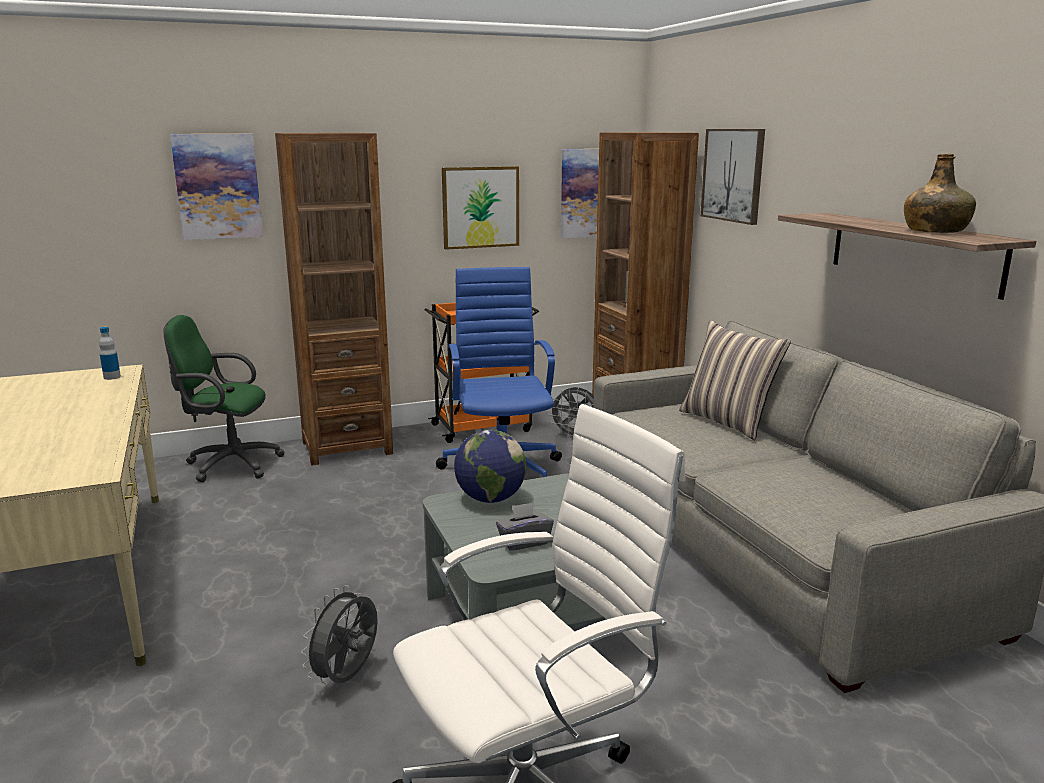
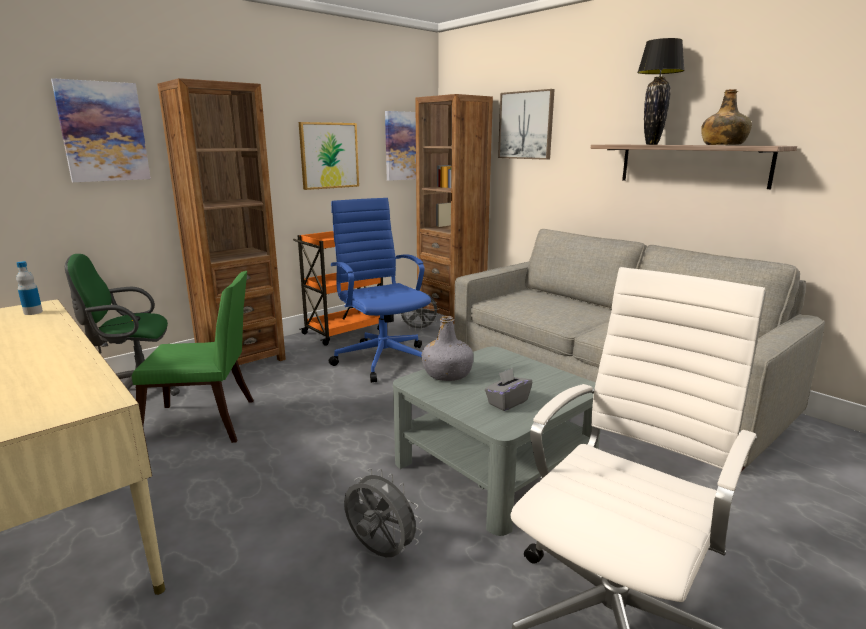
camera: 20 degrees left, 0 degrees up
(270, 514) = (207, 424): none -> green chair
(347, 678) = (379, 552): grey fan -> grey fan turned 120 degrees clockwise
(490, 499) = (447, 374): globe -> grey bottle
(728, 422) = (562, 299): pillow -> none
(857, 220) = (651, 144): none -> black table lamp

